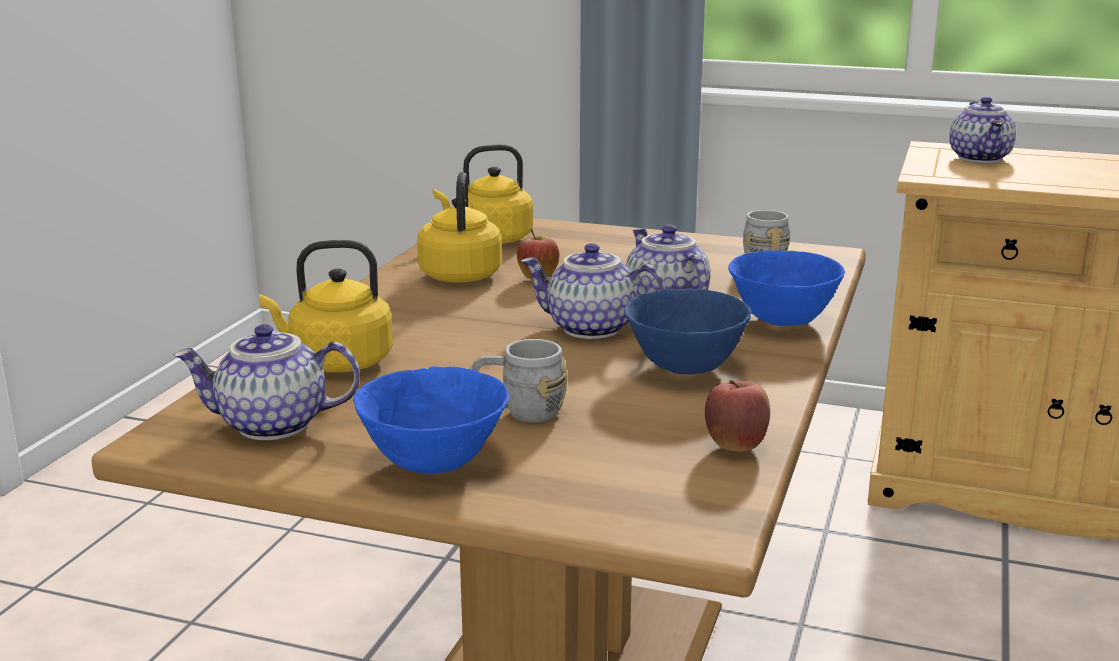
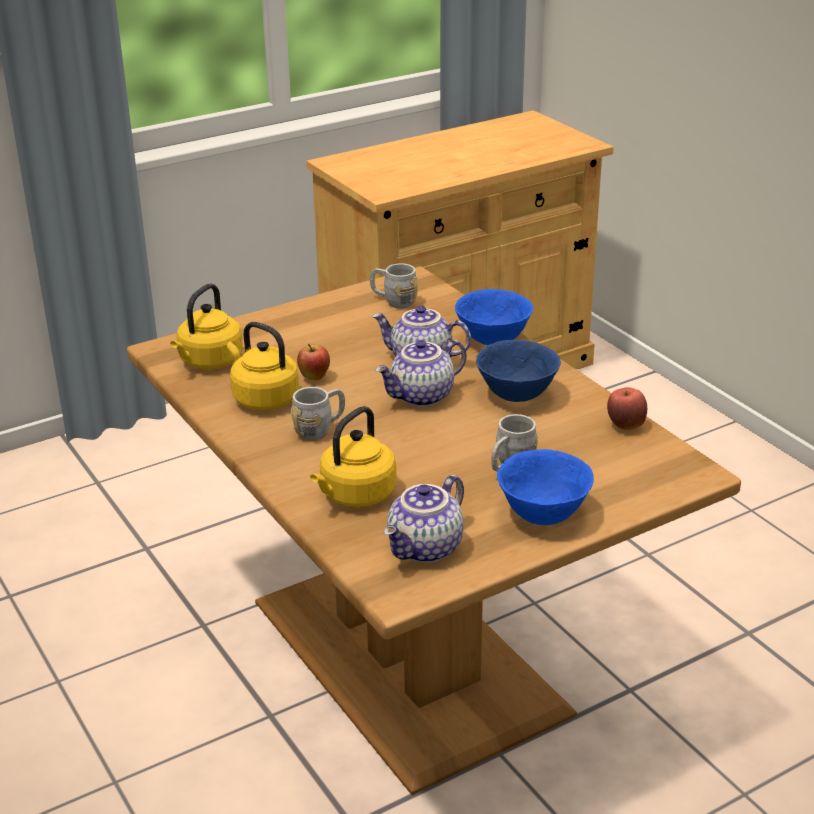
camera: 50 degrees left, 10 degrees up
(442, 310) = (320, 429): none -> grey mug
(981, 158) = (377, 164): teapot -> none

